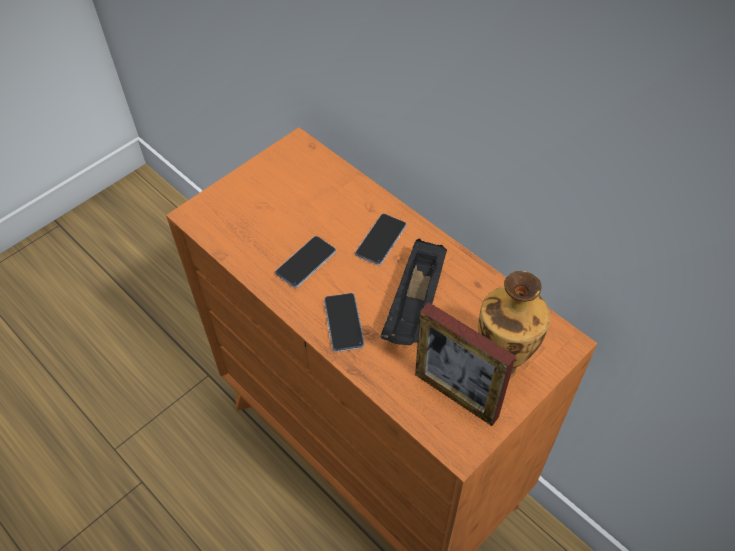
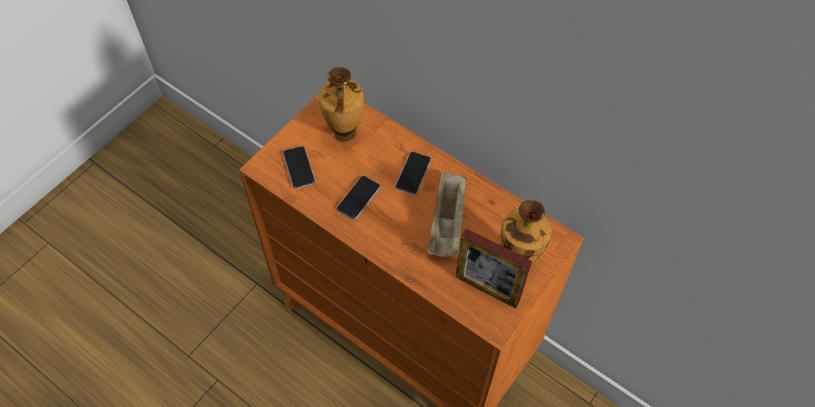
camera: 10 degrees left, 5 degrees up
(303, 187) = (344, 135): none -> vase
(343, 323) = (396, 243): phone -> phone (299, 168)
(415, 306) = (447, 224): black tray -> beige tray

